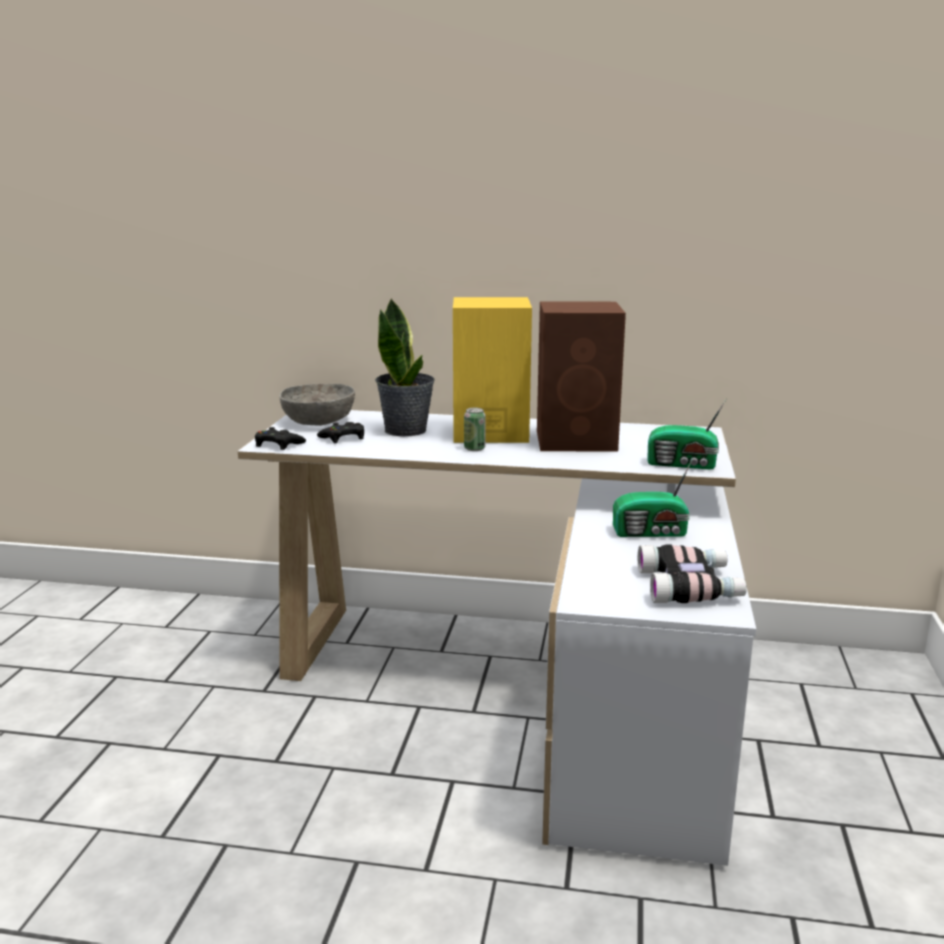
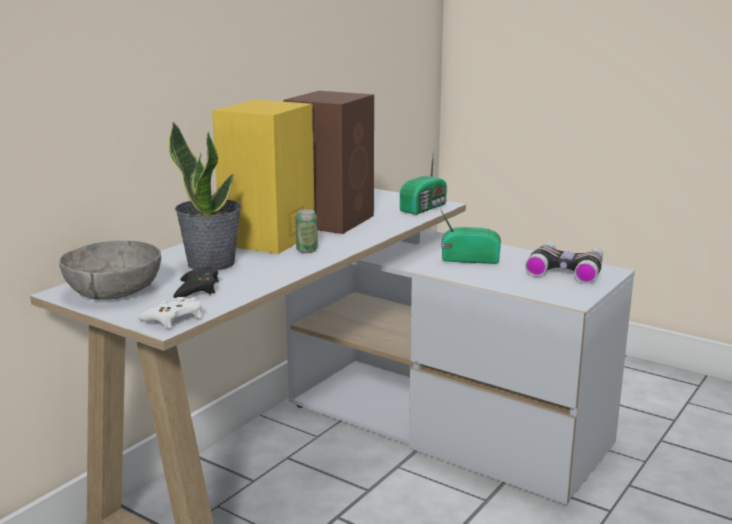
camera: 65 degrees left, 0 degrees up
(278, 444) = (174, 318): black game controller -> white game controller
(652, 533) = (468, 259): radio -> radio turned 105 degrees counterclockwise

